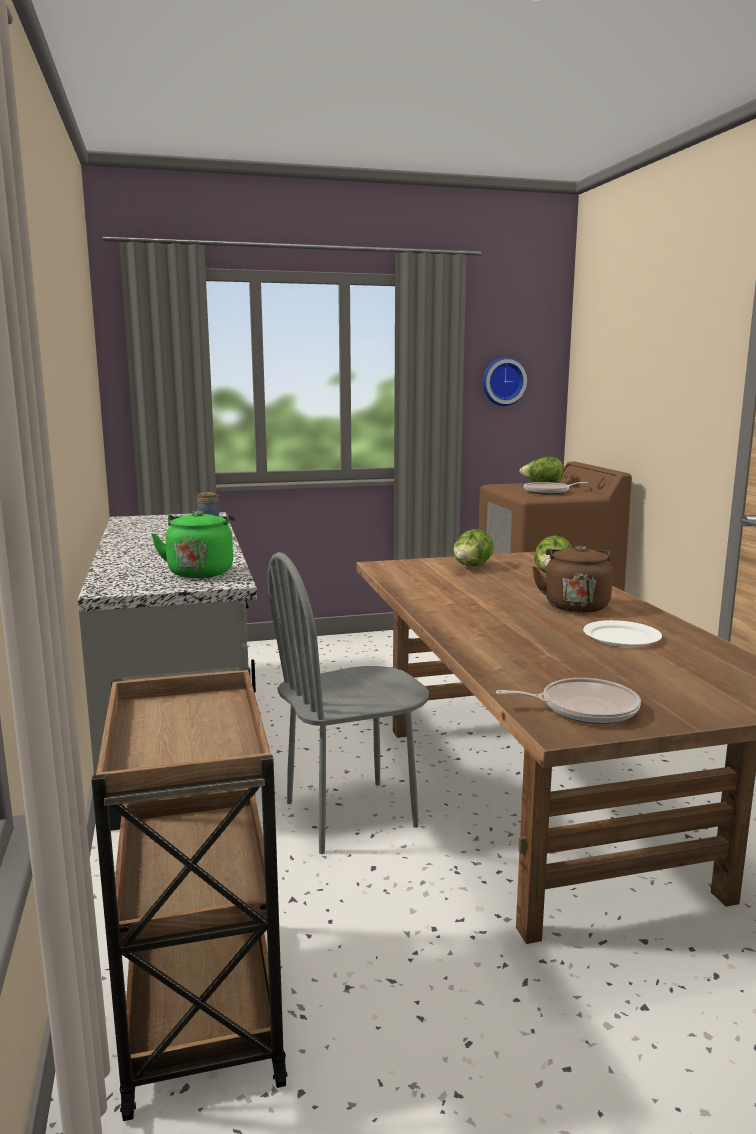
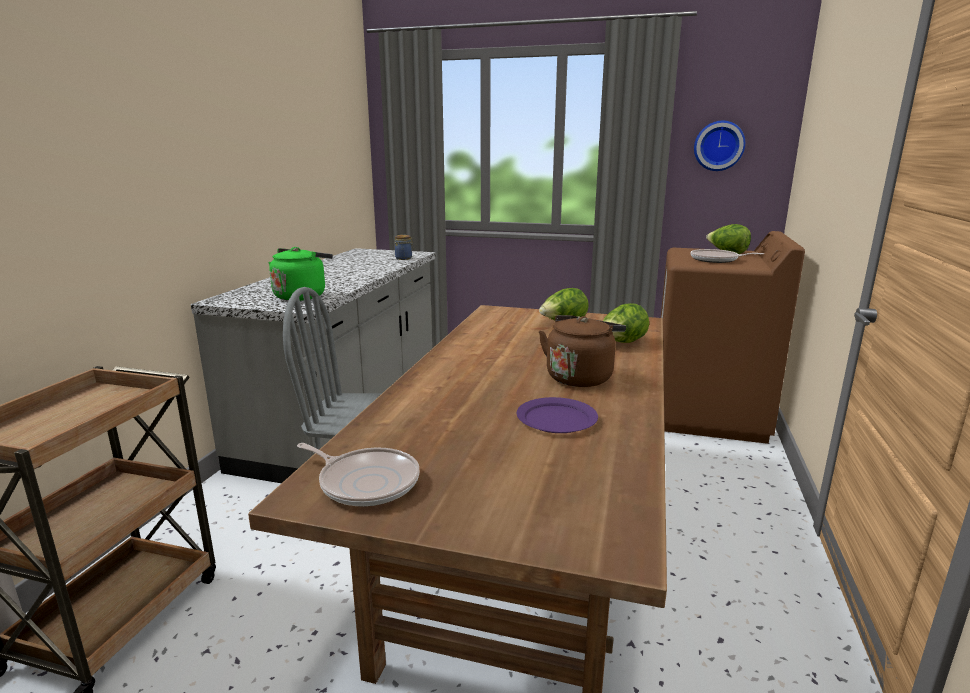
camera: 30 degrees right, 5 degrees up
(621, 637) = (556, 418): white plate -> purple plate

